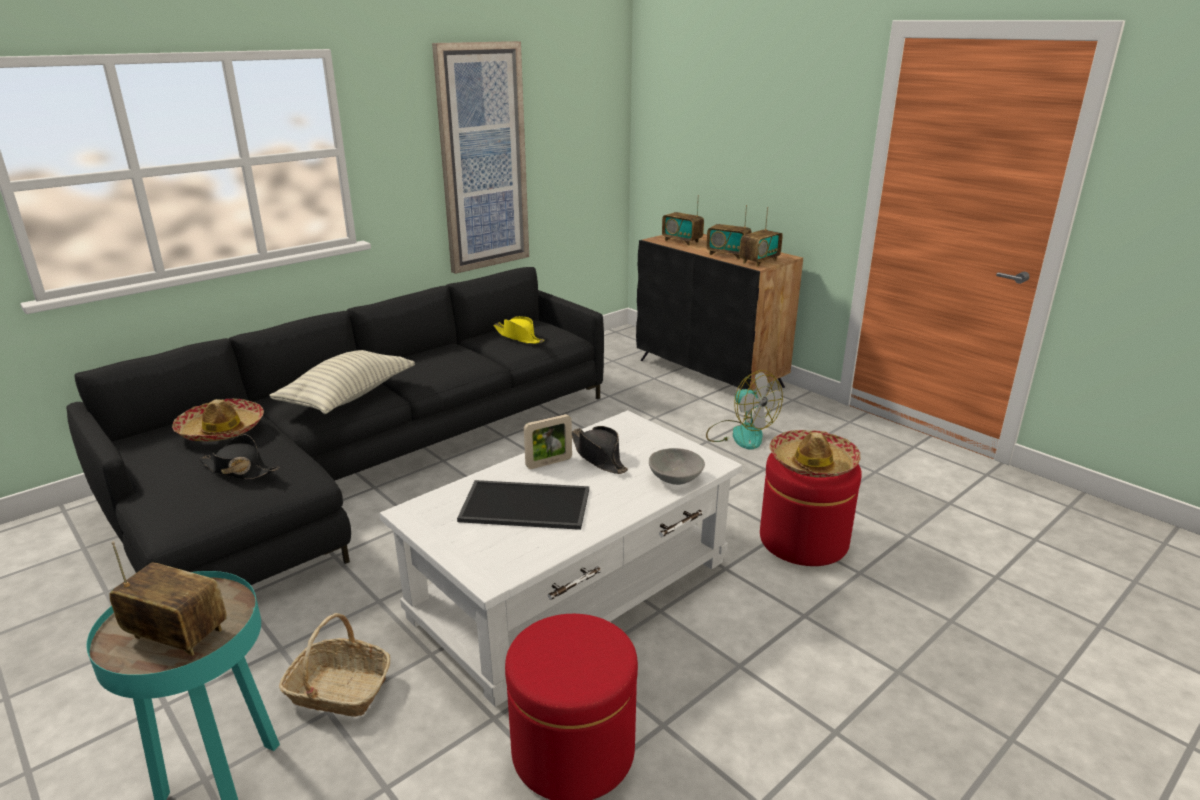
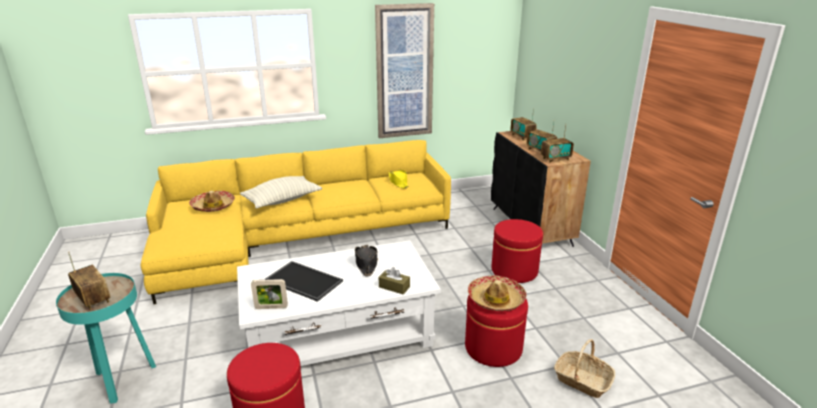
camera: 25 degrees right, 0 degrees up
(239, 470) = (203, 229): black hat -> none
(338, 690) = (196, 350): basket -> basket (582, 380)
(367, 464) = (294, 239): black sofa -> yellow sofa
(549, 463) = (337, 261): picture frame -> picture frame (271, 307)
(676, 478) = (394, 287): grey bowl -> brown tissue box
(740, 434) = (514, 271): fan -> red ottoman

